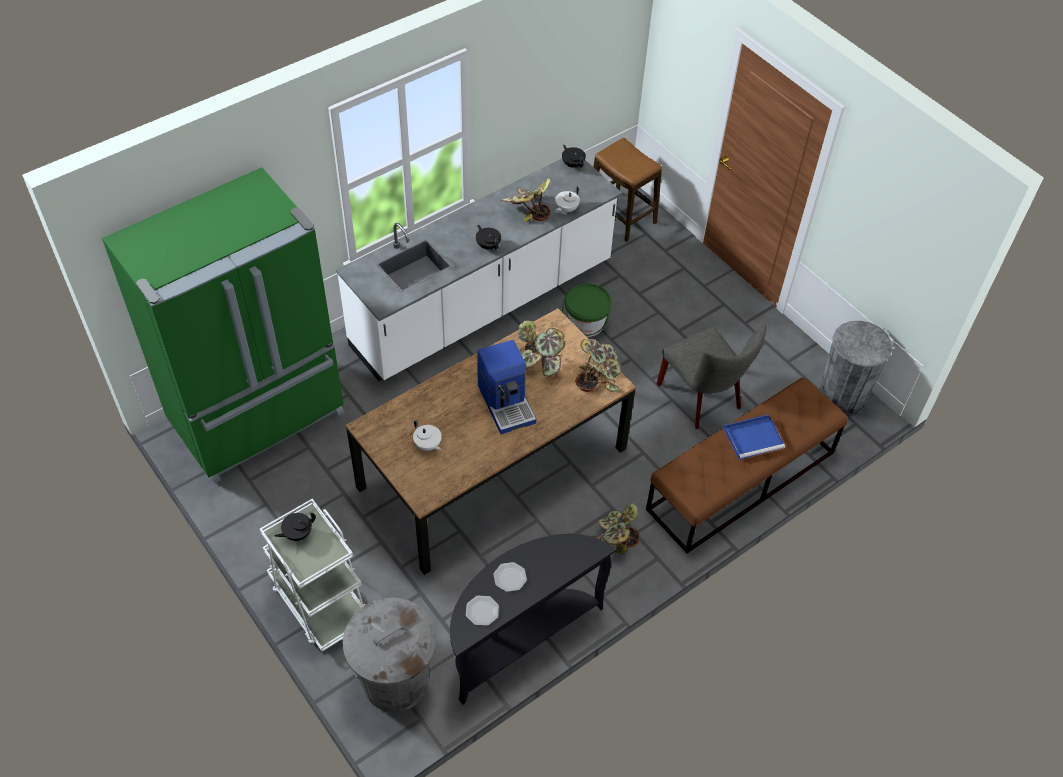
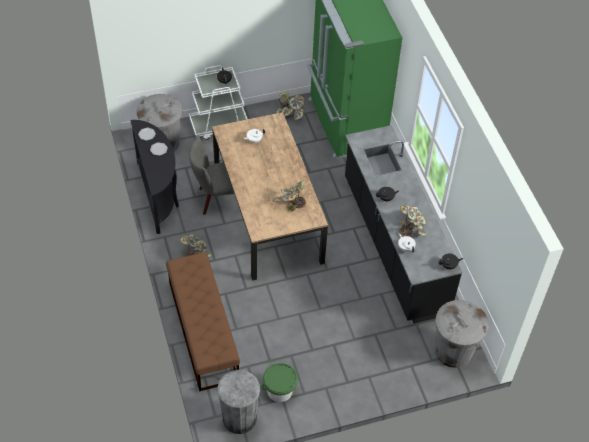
camera: 110 degrees right, 0 degrees up
(483, 306) = (393, 245): white counter -> black counter
(507, 403) = (266, 180): coffee machine -> none
(586, 323) = (358, 294): green bucket -> green bucket (279, 390)
(598, 376) = (267, 226): potted plant -> potted plant (291, 114)
(622, 217) = (453, 351): stool -> grey trash can
(703, 399) = (272, 336): grey chair -> grey chair (218, 199)
(754, 438) = (204, 309): blue tray -> none

